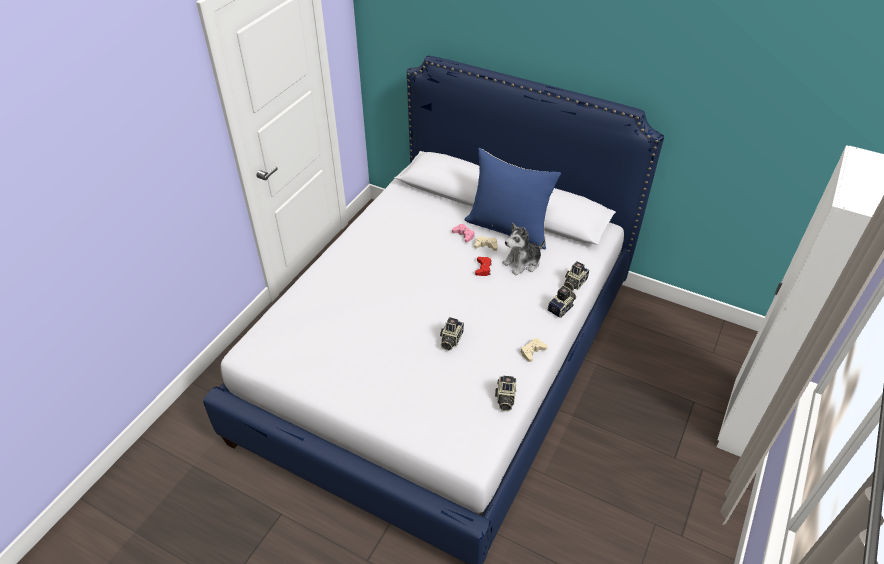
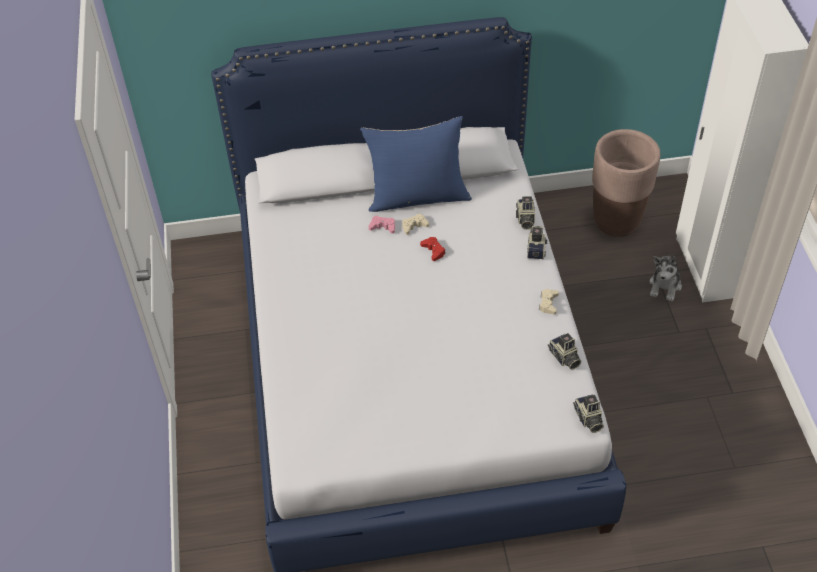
camera: 35 degrees left, 5 degrees up
(450, 340) = (470, 335): camera -> camera (588, 419)
(522, 263) = (463, 225): plush toy -> plush toy (665, 286)
(693, 346) = (616, 221): none -> brown planter

